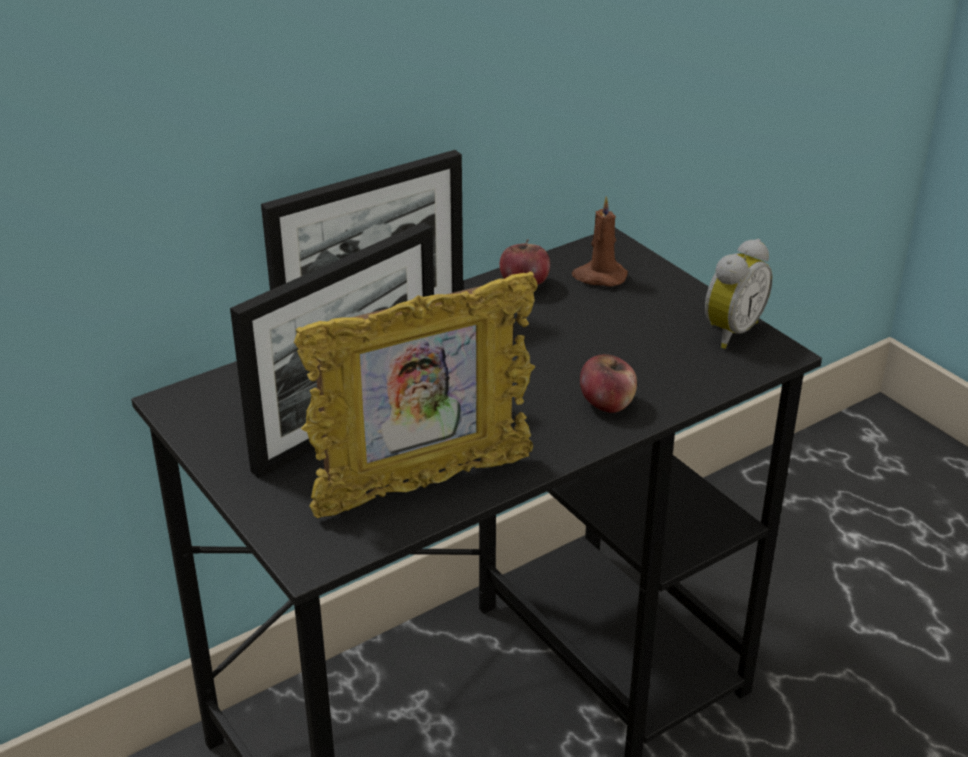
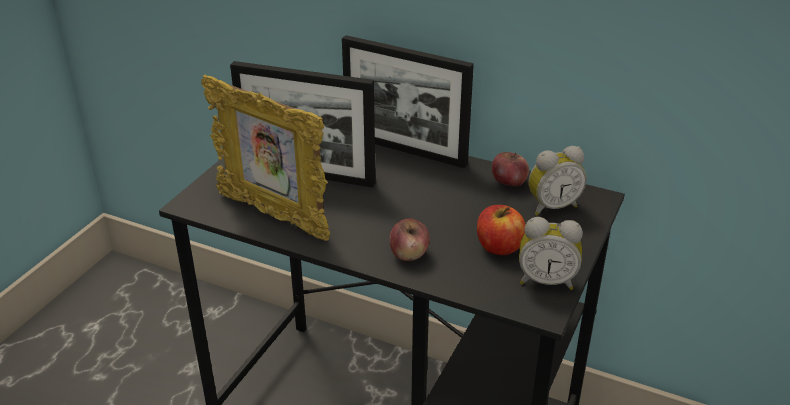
camera: 60 degrees right, 0 degrees up
(599, 276) = (552, 206): brown candle -> alarm clock
(645, 338) = (499, 247): none -> apple

